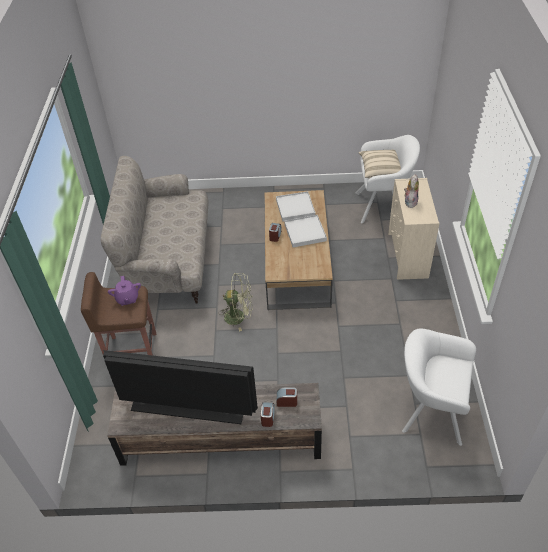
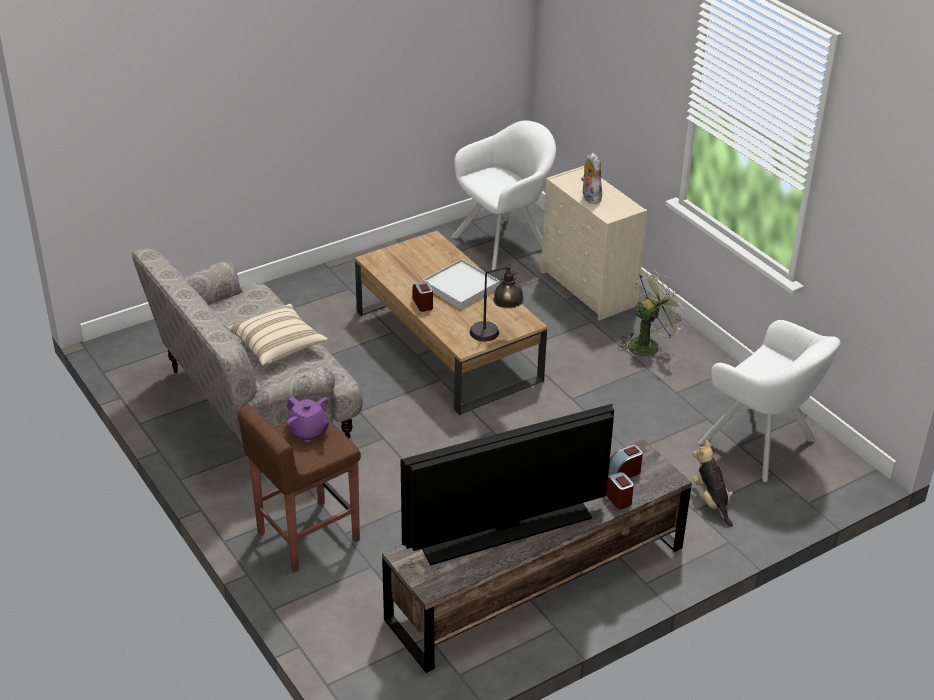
camera: 35 degrees left, 10 degrees down
(239, 316) = (427, 437): green fan -> green fan (648, 344)
(295, 208) = (419, 263): white tray -> none
(298, 272) = (496, 334): none -> table lamp
(365, 435) = (711, 501): none -> plush toy
(381, 170) = (498, 182): beige pillow -> beige pillow (277, 346)
(430, 410) = (763, 445): white armchair -> white armchair turned 120 degrees counterclockwise

